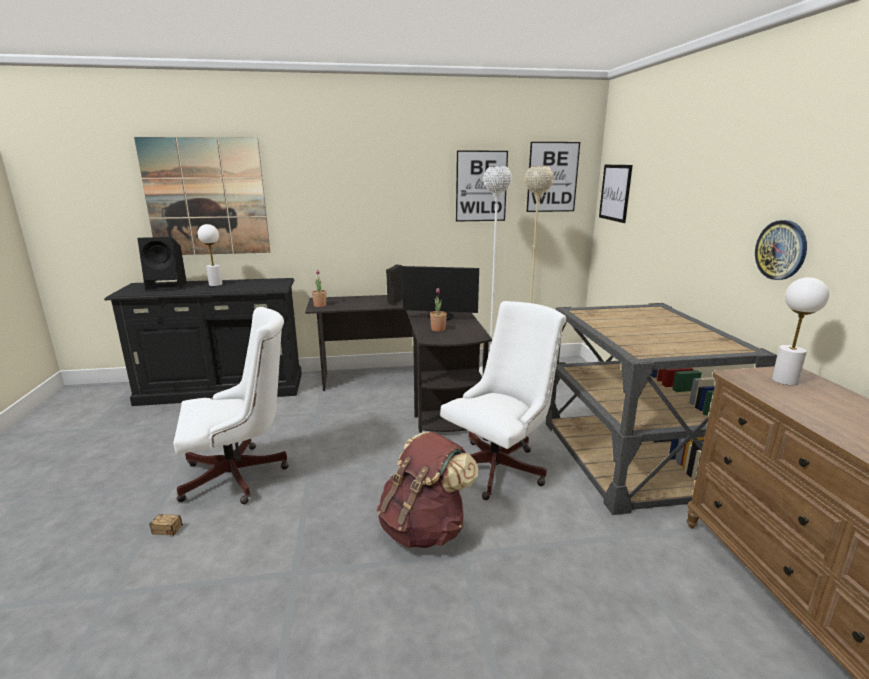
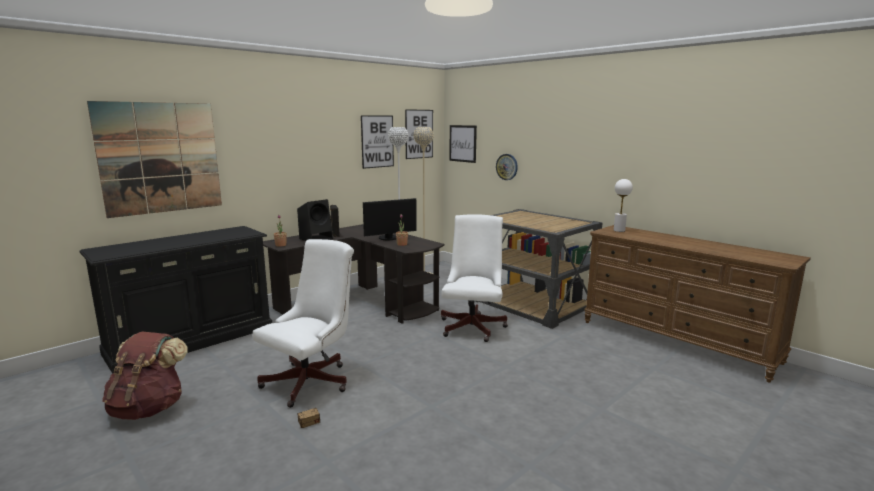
camera: 35 degrees left, 5 degrees down
(168, 286) = (138, 246): black speaker -> black speaker (316, 238)
(215, 284) = (184, 238): white table lamp -> none
(424, 528) = (473, 363): brown backpack -> brown backpack (149, 408)
(781, 250) = (593, 169): wall clock -> wall clock (507, 167)

